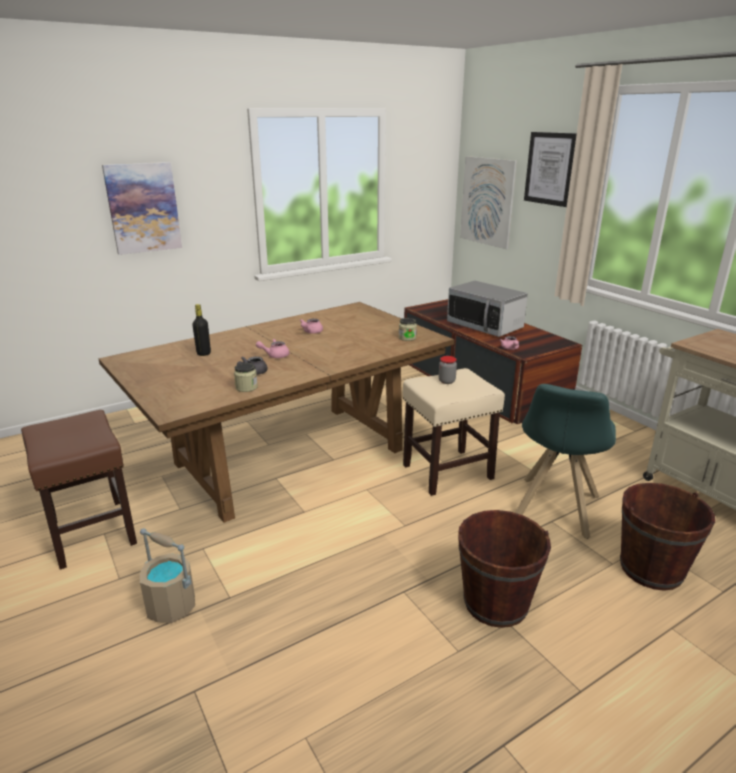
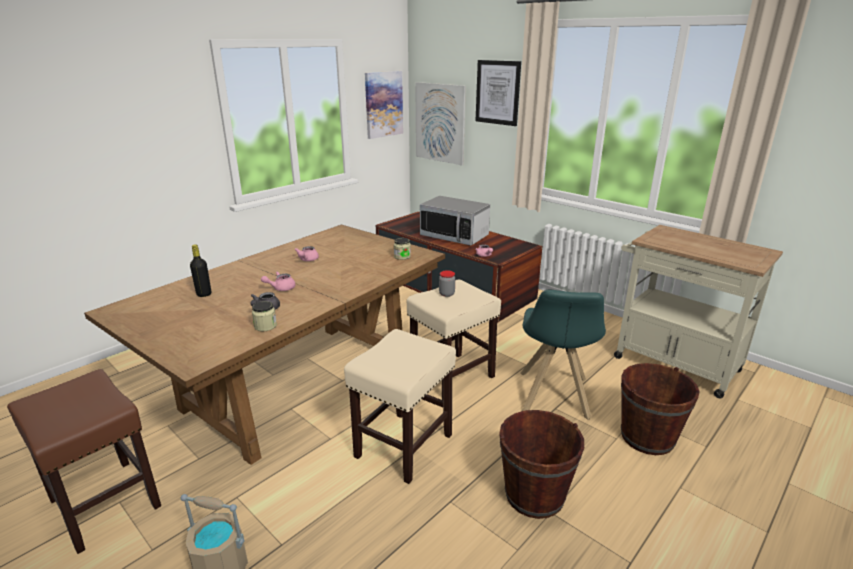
camera: 15 degrees left, 0 degrees up
(143, 208) = (106, 145): picture -> picture (383, 104)
(373, 531) = (403, 446): none -> beige stool

